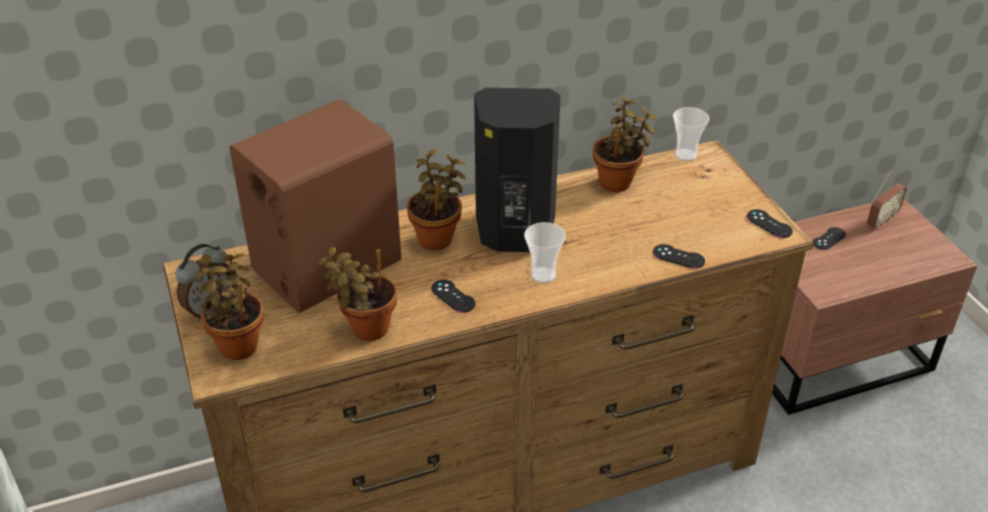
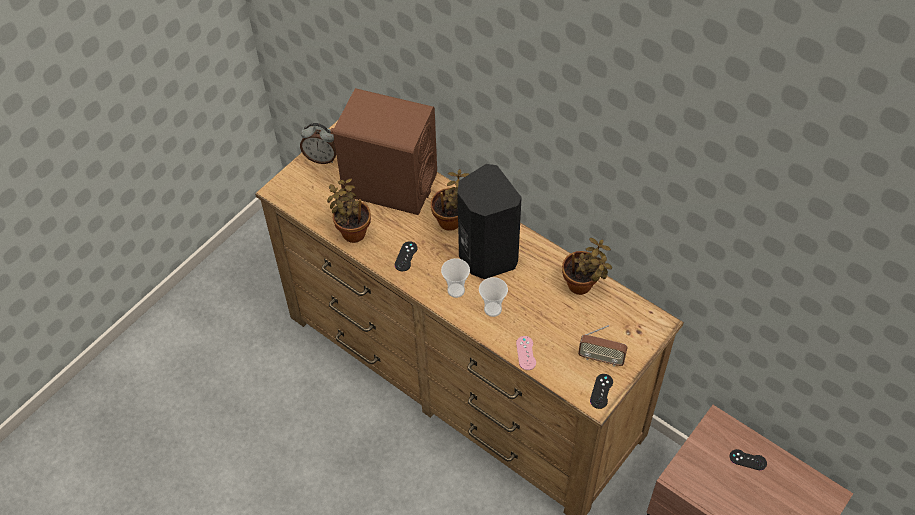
camera: 60 degrees right, 15 degrees up
(238, 344) = (304, 185): potted plant -> none
(678, 257) = (526, 353): black game controller -> pink game controller
(685, 155) = (646, 311): cup -> cup (492, 309)
(882, 220) = (804, 490): radio -> radio (601, 358)

